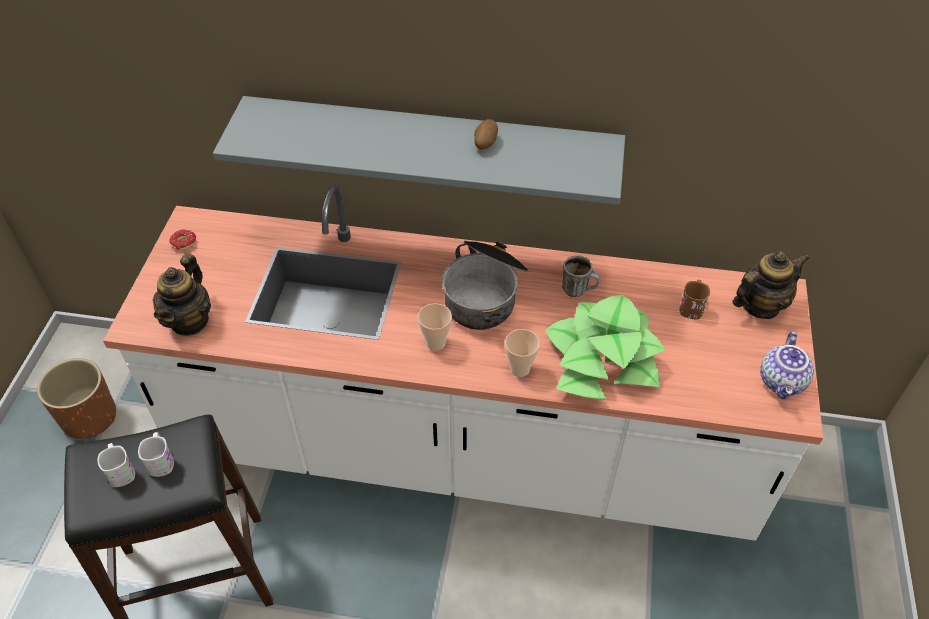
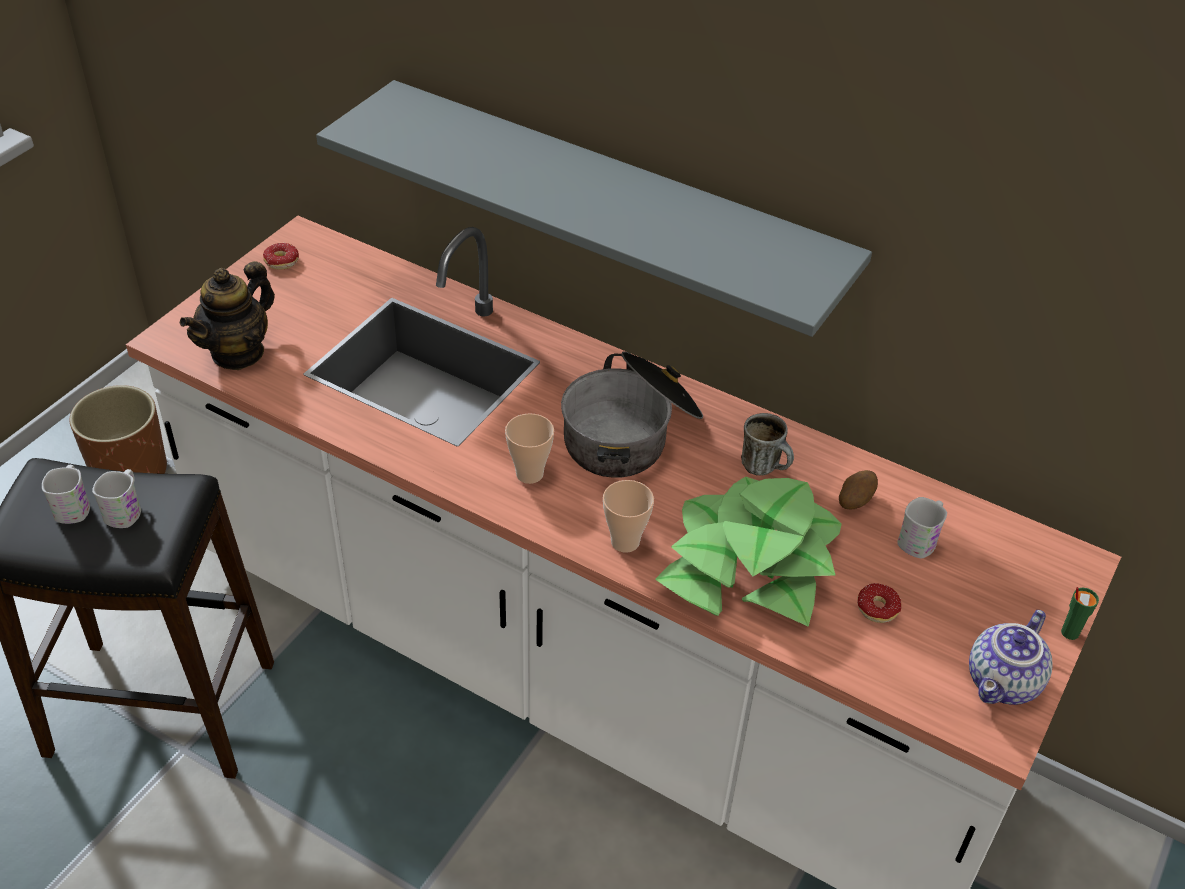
camera: 20 degrees right, 5 degrees down
(485, 143) = (667, 211): potato -> potato (854, 501)
(685, 362) = (869, 608): none -> donut
(692, 307) = (920, 540): brown mug -> white mug
(760, 305) = (1027, 569): teapot -> none
(801, 337) = (1069, 632): none -> green cup

